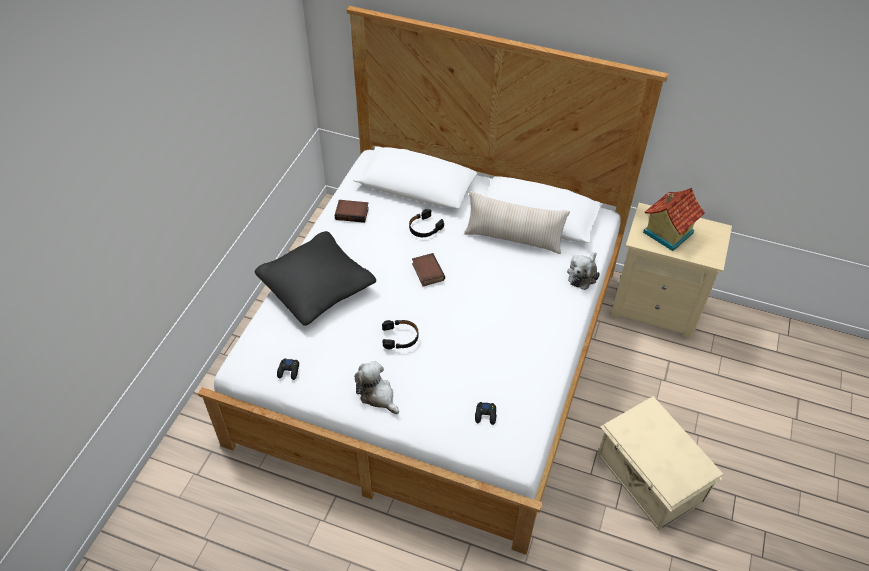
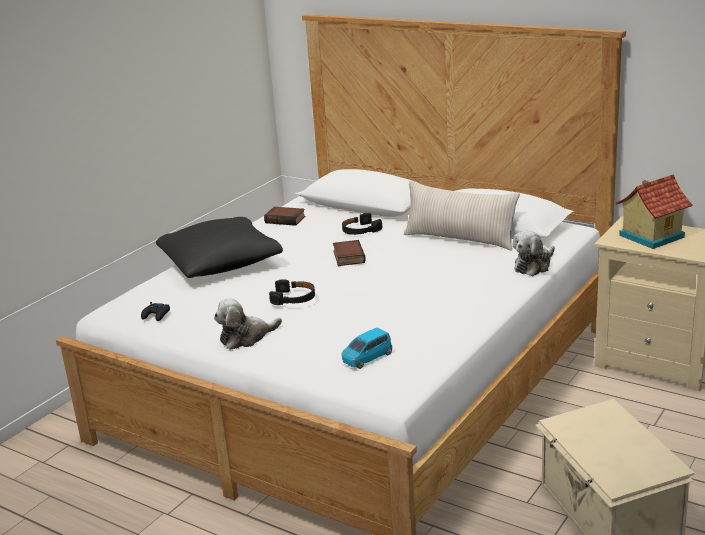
camera: 15 degrees right, 25 degrees down
(377, 395) = (246, 337): plush toy -> plush toy turned 90 degrees counterclockwise
(485, 415) = (367, 358): black game controller -> blue toy car

